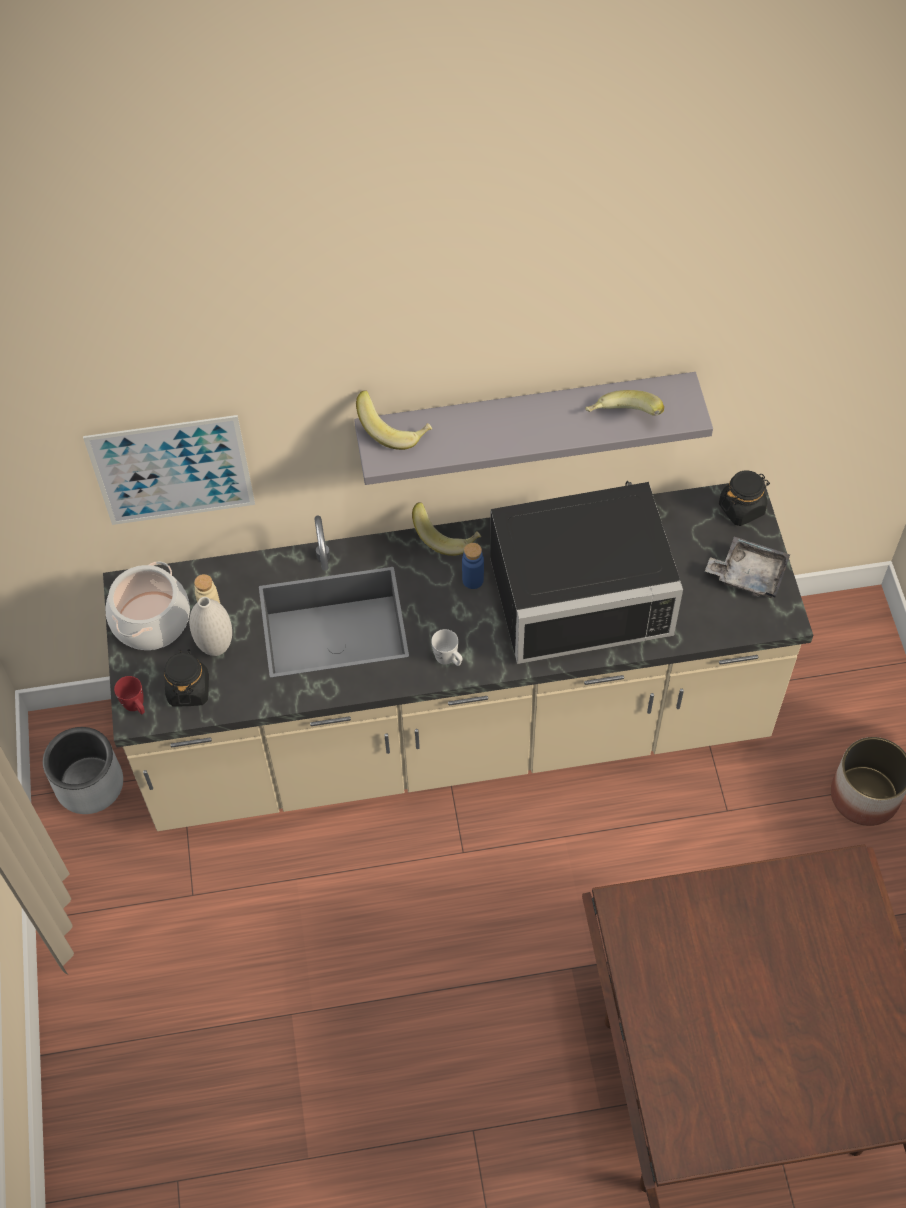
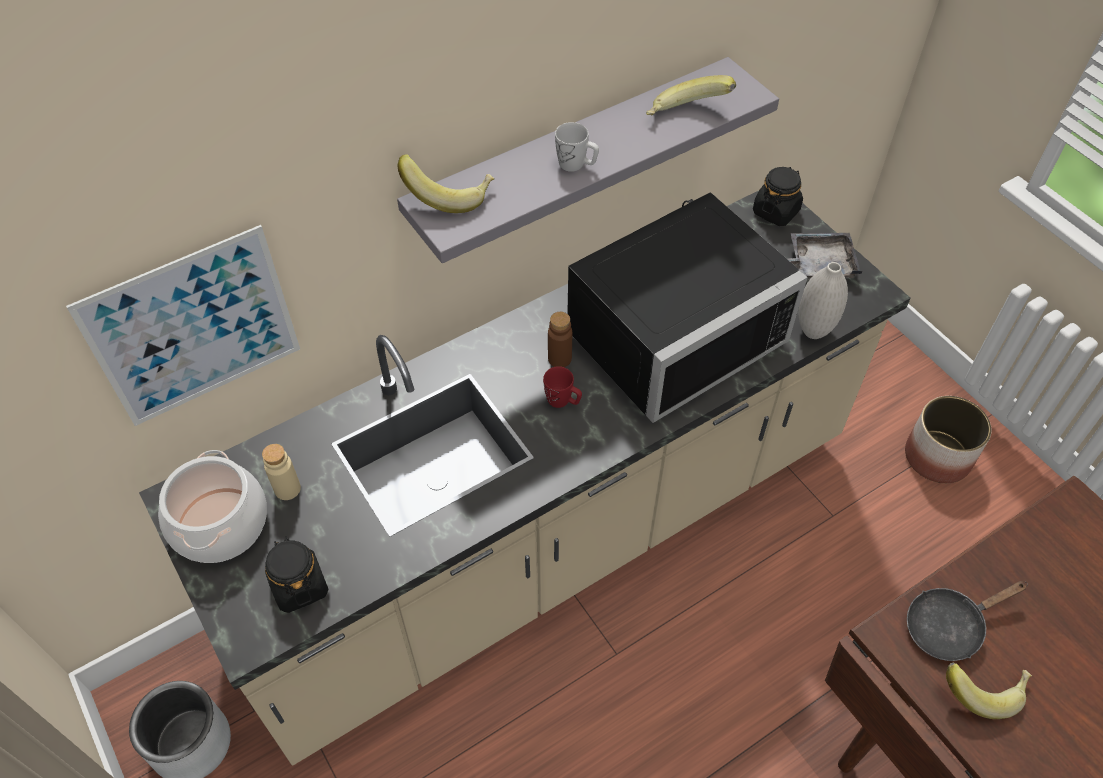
camera: 25 degrees left, 5 degrees down
(136, 706) = (241, 630): red mug -> red mug (563, 401)
(216, 647) = (311, 526): white vase -> white vase (813, 331)
(446, 536) = (510, 327): banana -> banana (982, 689)
(448, 659) = (577, 445): white mug -> white mug (576, 165)
(473, 580) = (559, 358): blue bottle -> brown bottle
(672, 917) = (949, 626): none -> black frying pan

